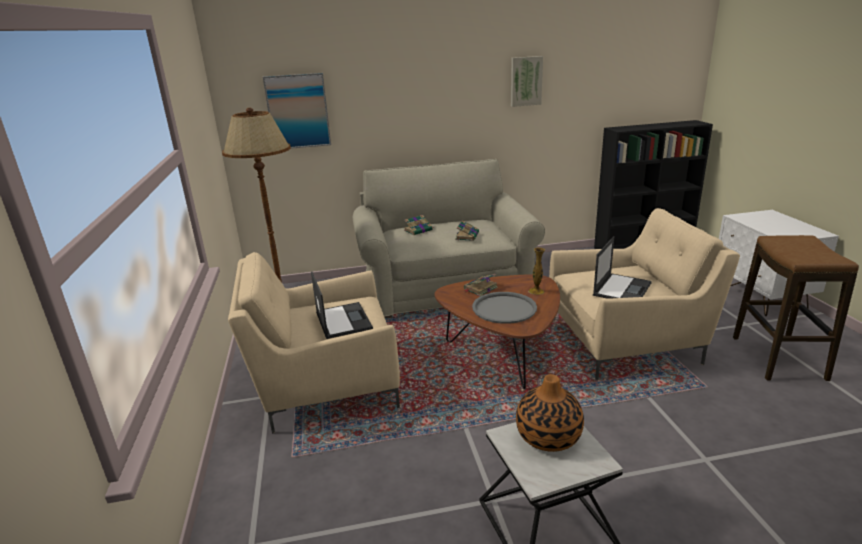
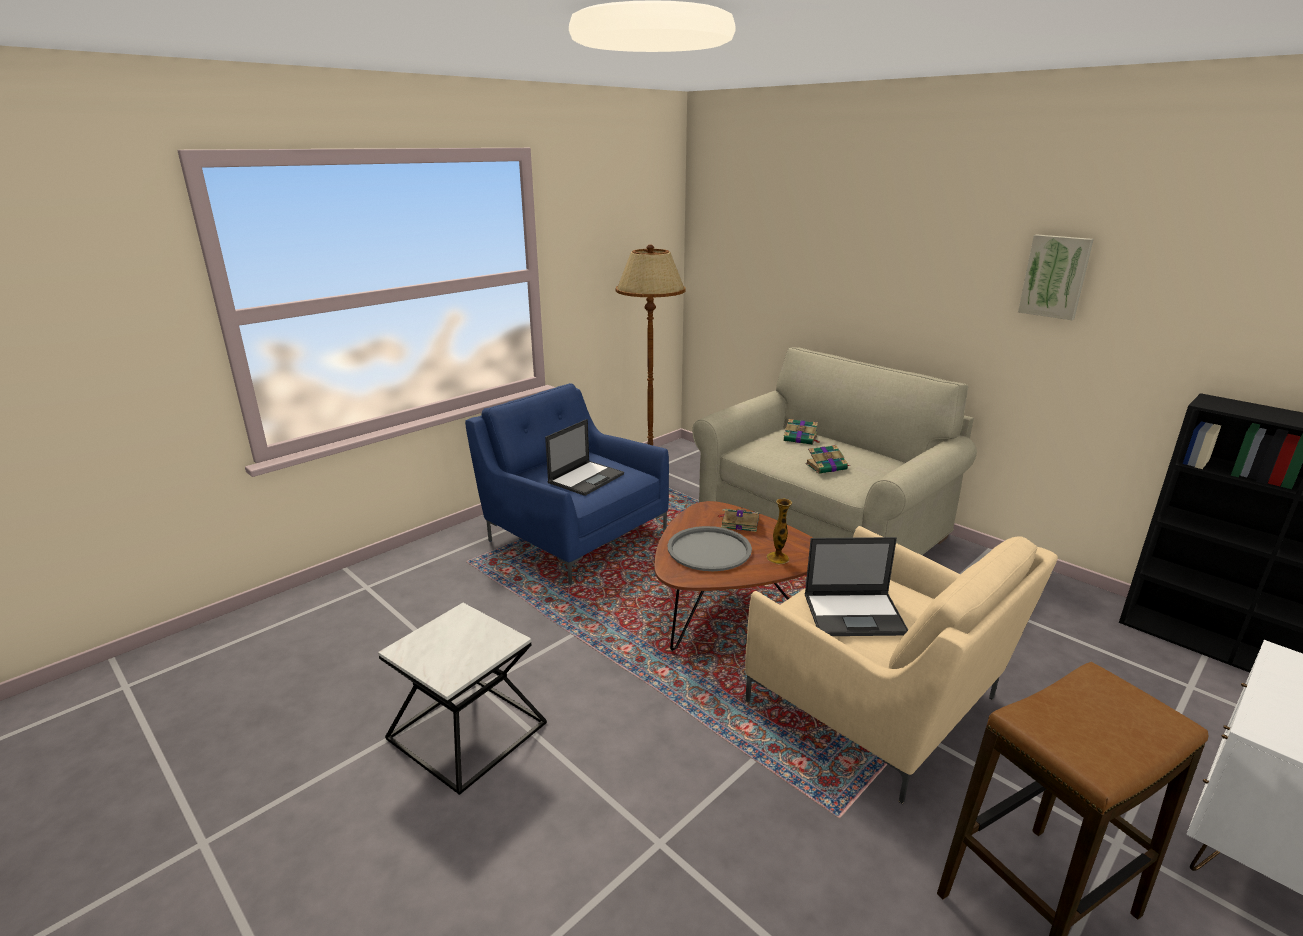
camera: 55 degrees right, 0 degrees up
(298, 111) = (752, 260): picture -> none
(324, 382) = (573, 534): beige armchair -> blue armchair
(548, 436) = (473, 638): vase -> none

